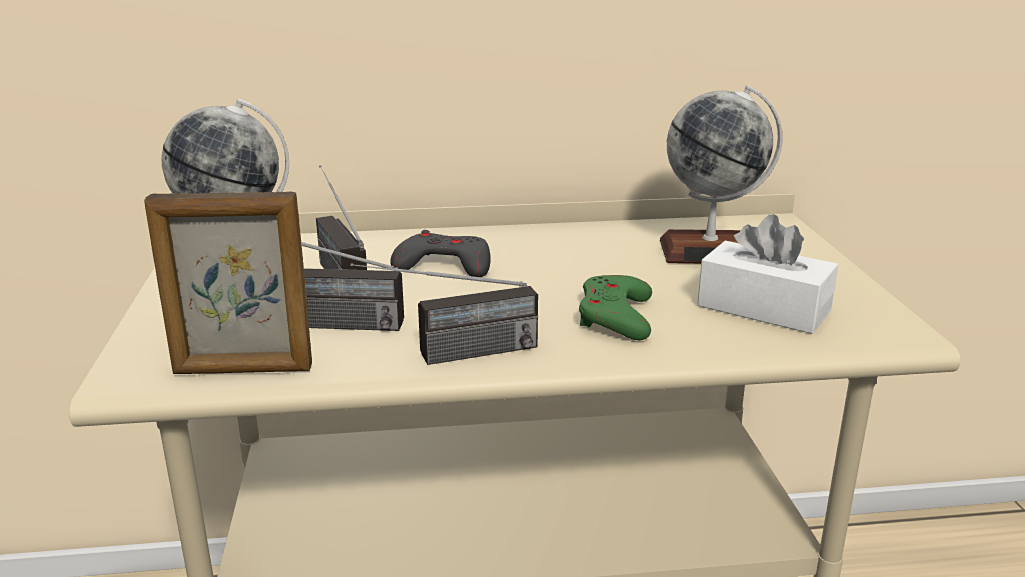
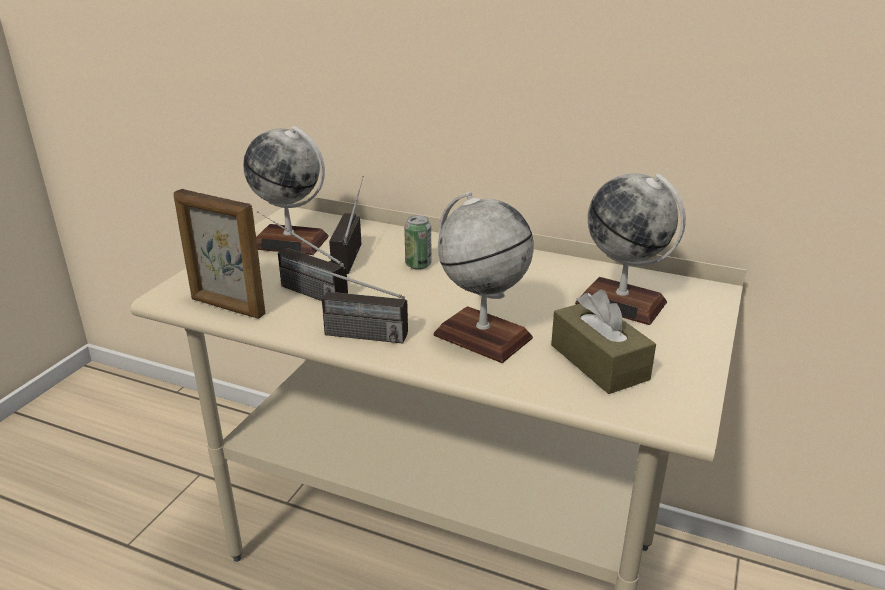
camera: 30 degrees right, 5 degrees up
(444, 265) = (418, 265): grey game controller -> can
(615, 316) = (482, 336): green game controller -> globe
(763, 308) = (599, 362): white tissue box -> brown tissue box

